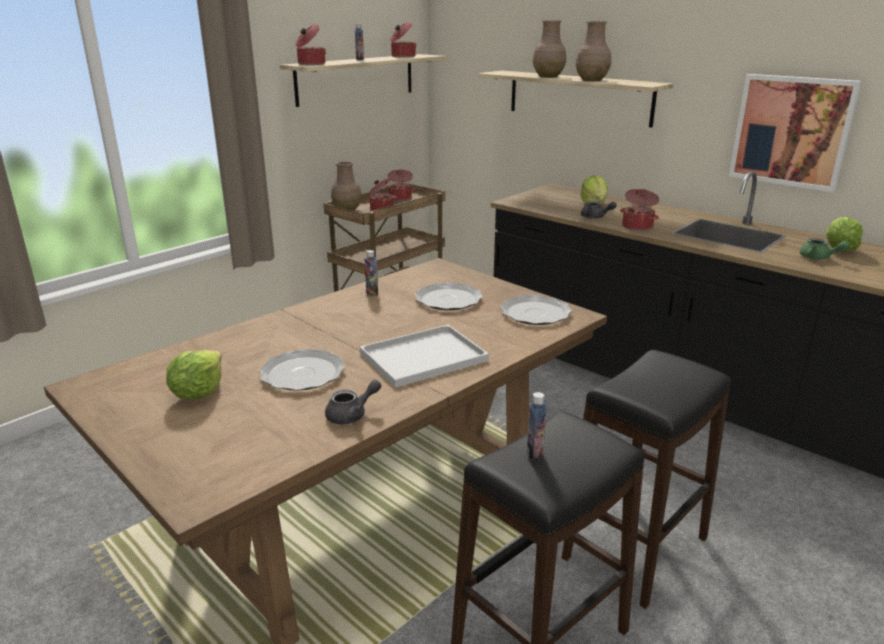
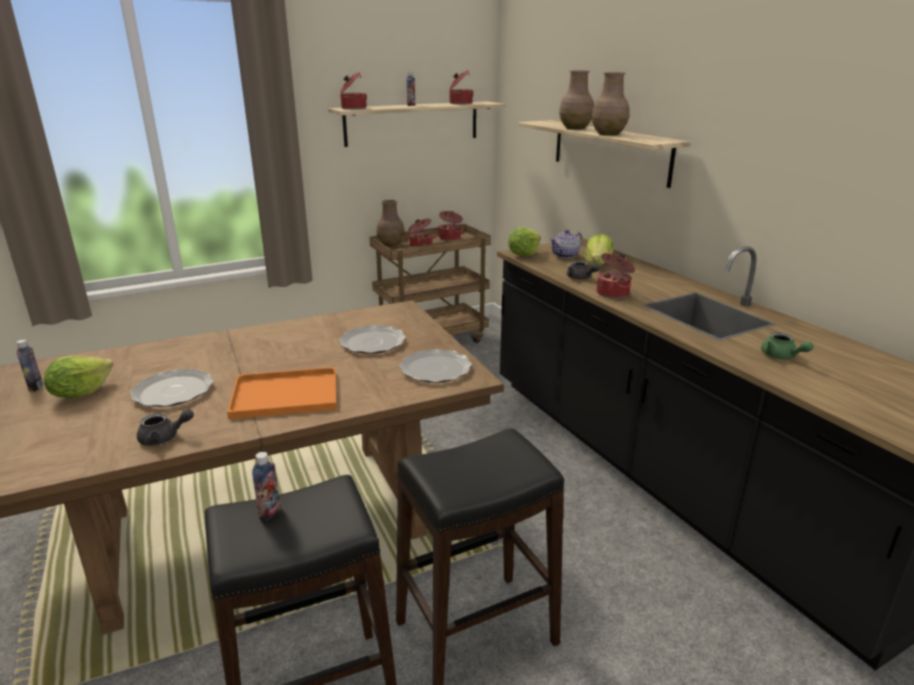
camera: 20 degrees right, 0 degrees up
(372, 293) = (315, 326): bottle -> bottle (36, 387)
(425, 356) = (288, 394): white tray -> orange tray
(557, 200) = (565, 255): none -> teapot
(791, 131) = (801, 204): picture -> none
(839, 249) = (822, 350): lettuce -> lettuce (523, 254)

